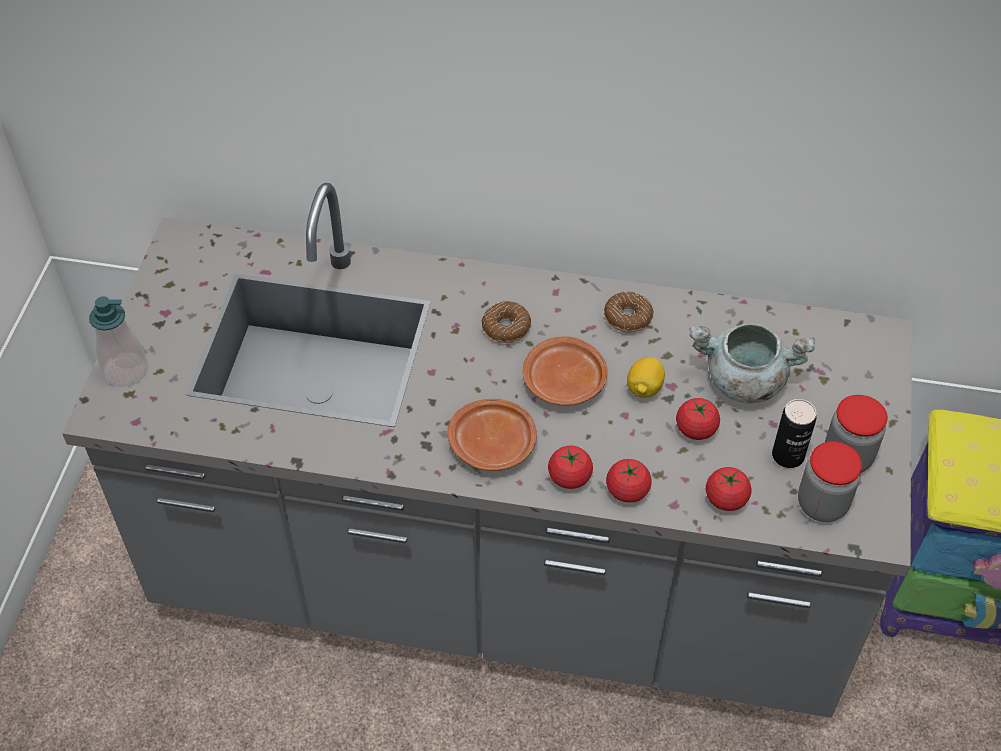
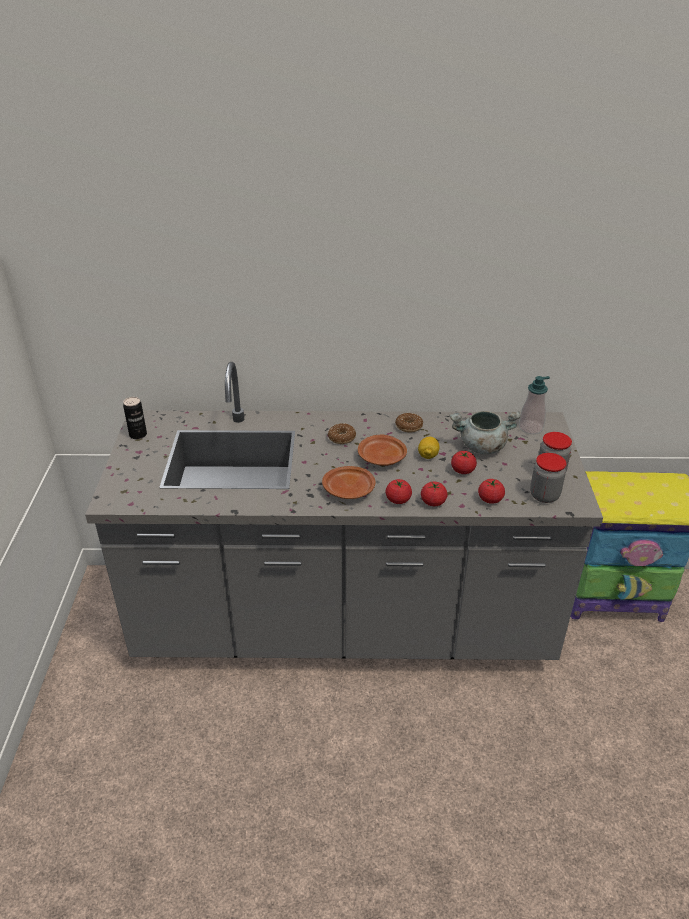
camera: 10 degrees left, 15 degrees down
(125, 370) = (119, 480): soap dispenser -> soap dispenser (530, 428)
(788, 455) = (517, 476): can -> can (138, 435)

